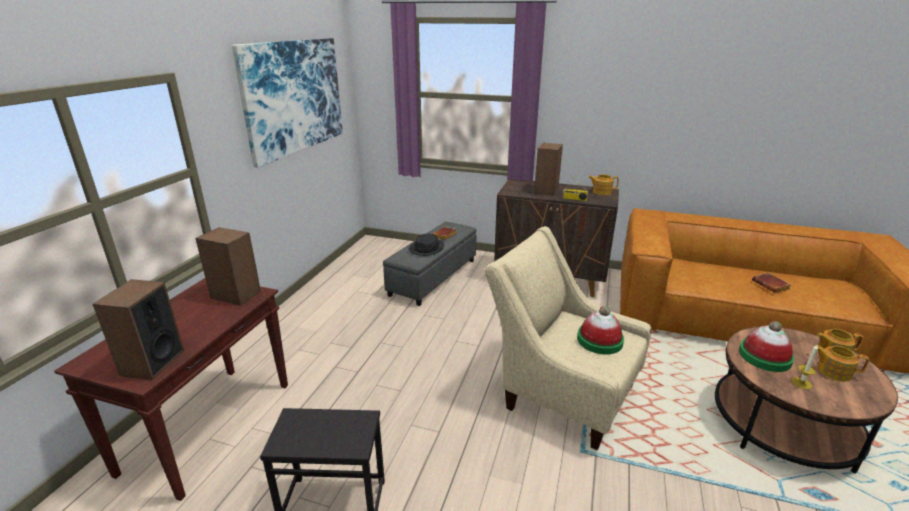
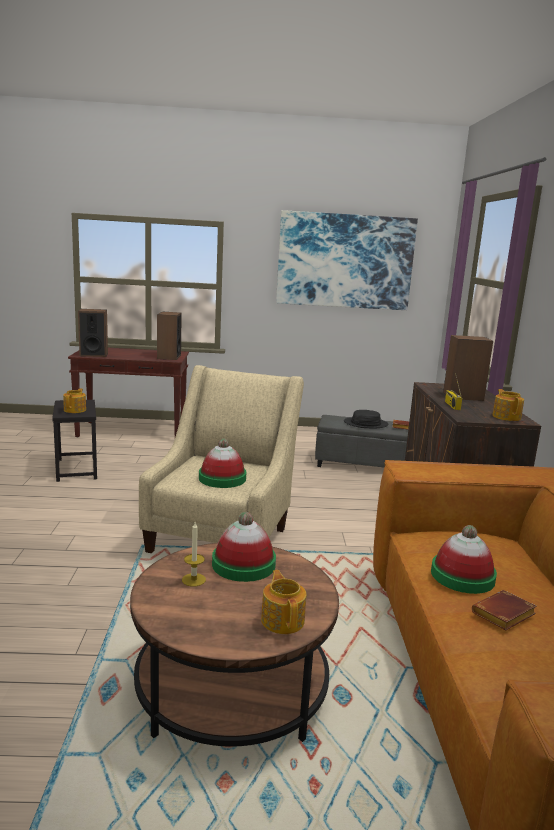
camera: 70 degrees right, 10 degrees down
(731, 284) = (462, 576): none -> hat
(833, 371) = (232, 610): teapot -> teapot (75, 410)

